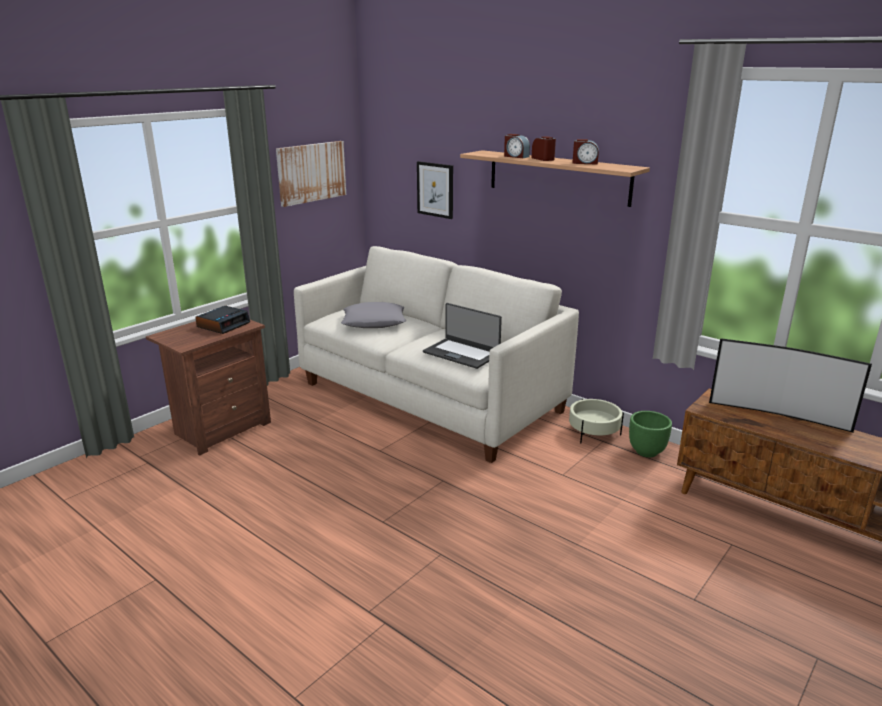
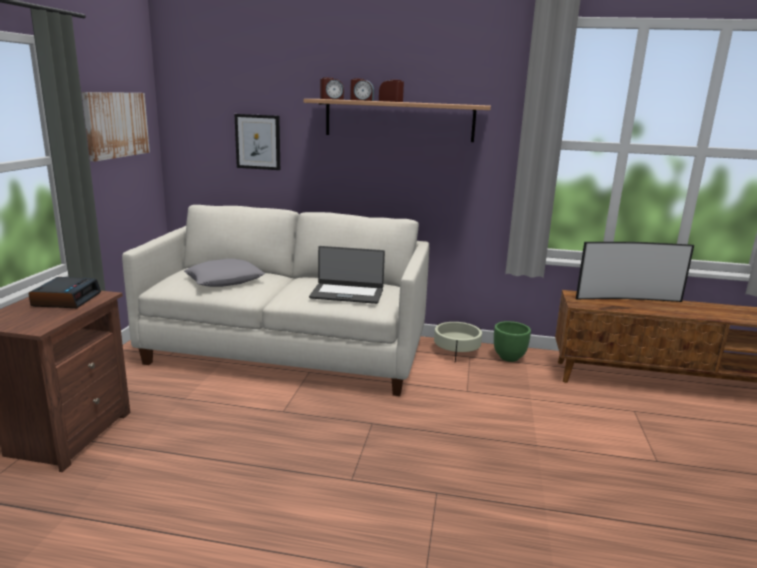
camera: 30 degrees left, 5 degrees down
(585, 163) = (434, 103): alarm clock -> alarm clock (331, 99)

